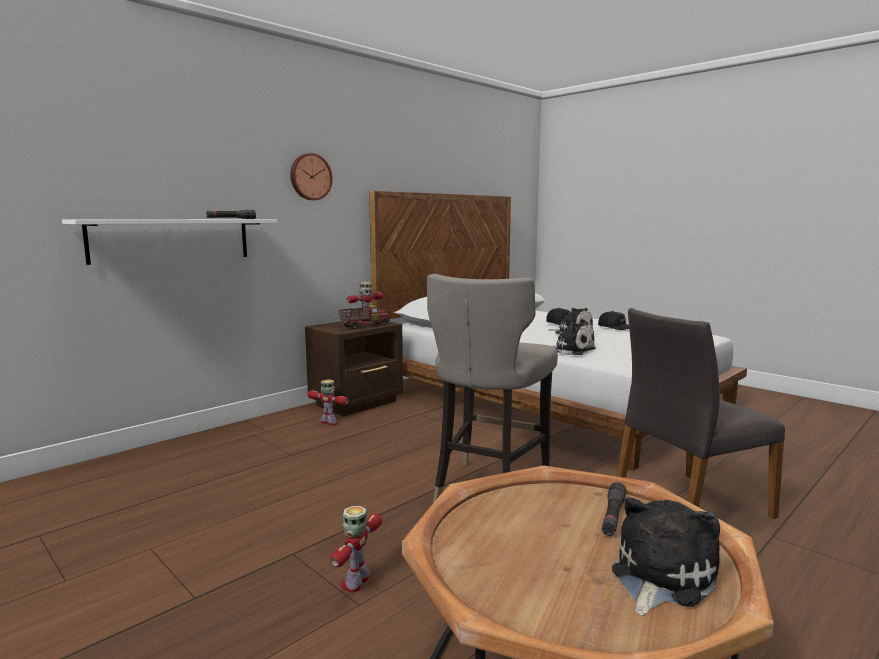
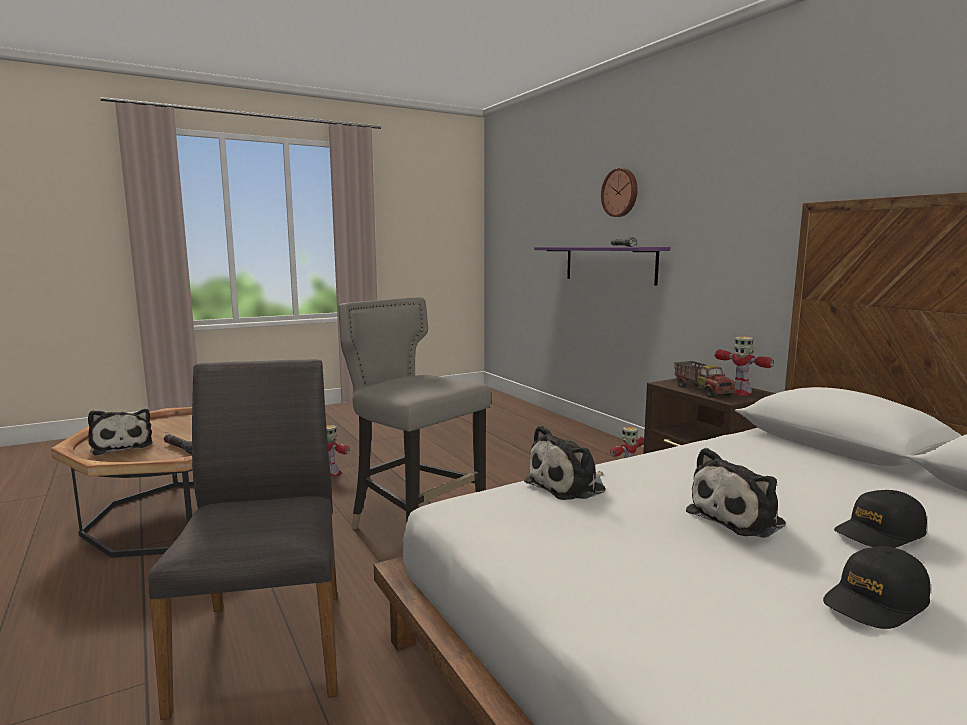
camera: 105 degrees right, 0 degrees up
(172, 240) = (609, 264): white shelf -> purple shelf
(310, 177) = (731, 193): wall clock -> wall clock (620, 193)

